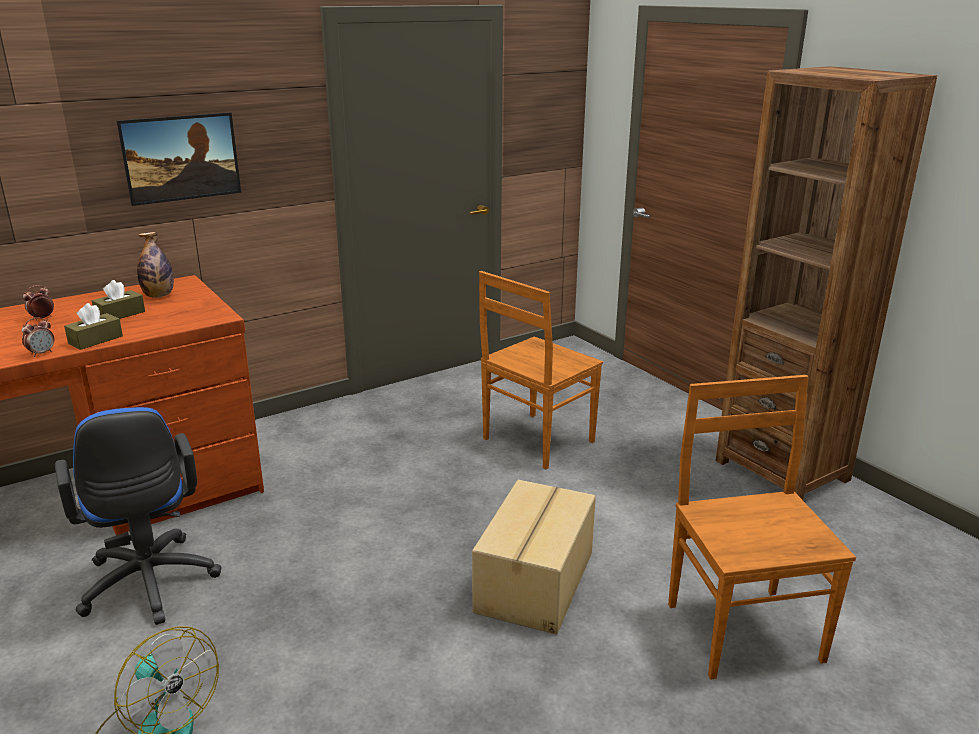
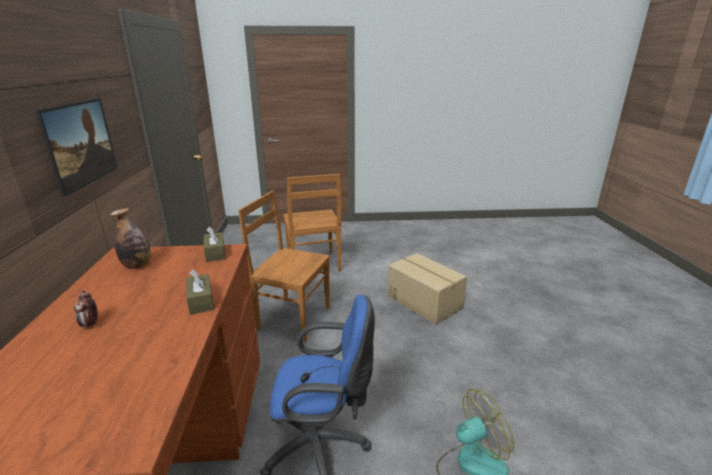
camera: 60 degrees left, 0 degrees up
(42, 353) = (194, 329): alarm clock -> none
(120, 314) = (154, 285): brown tissue box -> brown tissue box (215, 253)
(742, 629) = (481, 270): brown chair -> brown chair (292, 318)
(782, 470) = (394, 228): brown bookcase -> none

